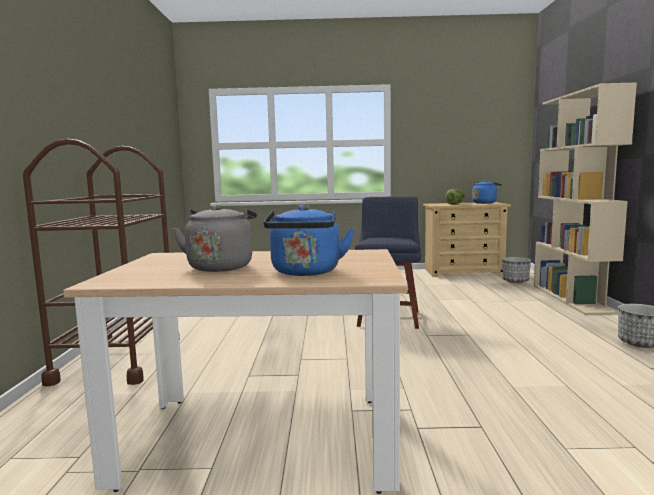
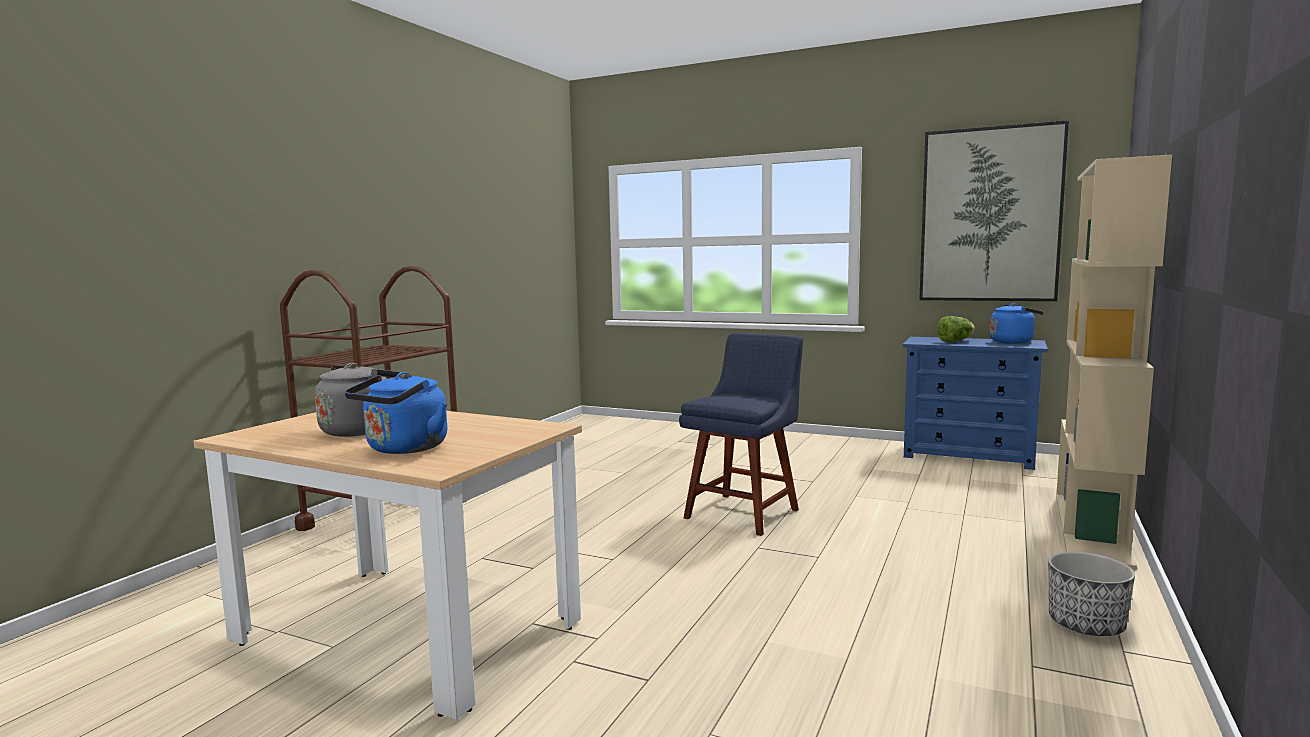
camera: 25 degrees right, 0 degrees up
(463, 272) = (969, 455): beige dresser -> blue dresser
(465, 129) = (990, 215): none -> picture
(515, 281) = (1036, 483): planter -> none

